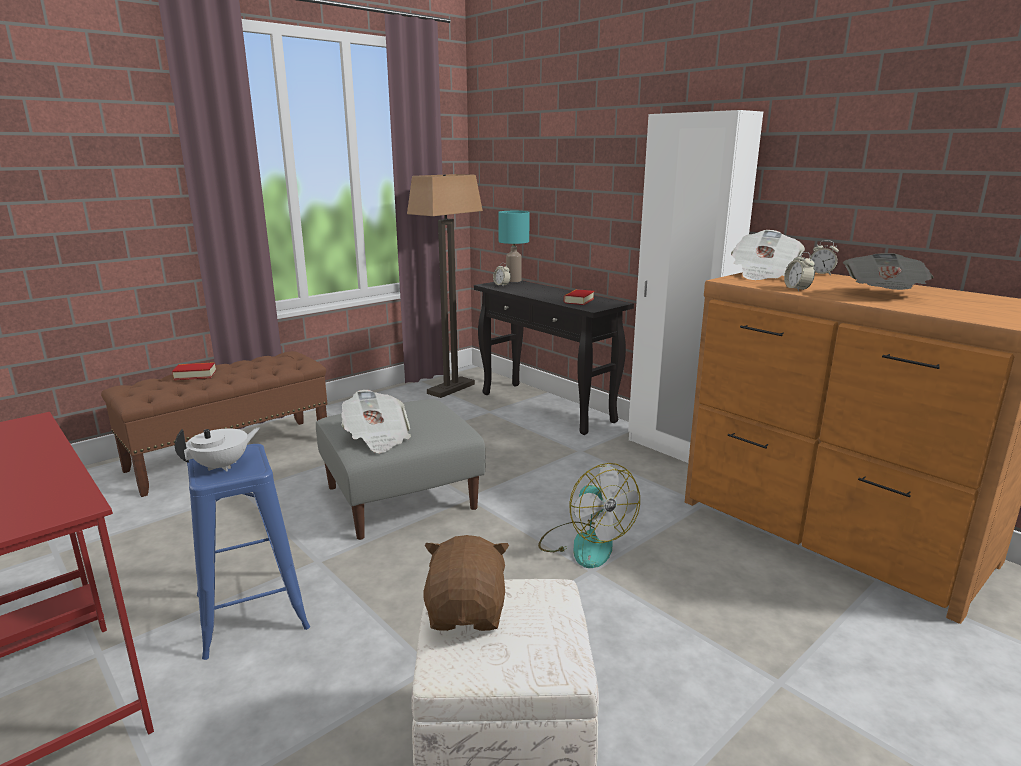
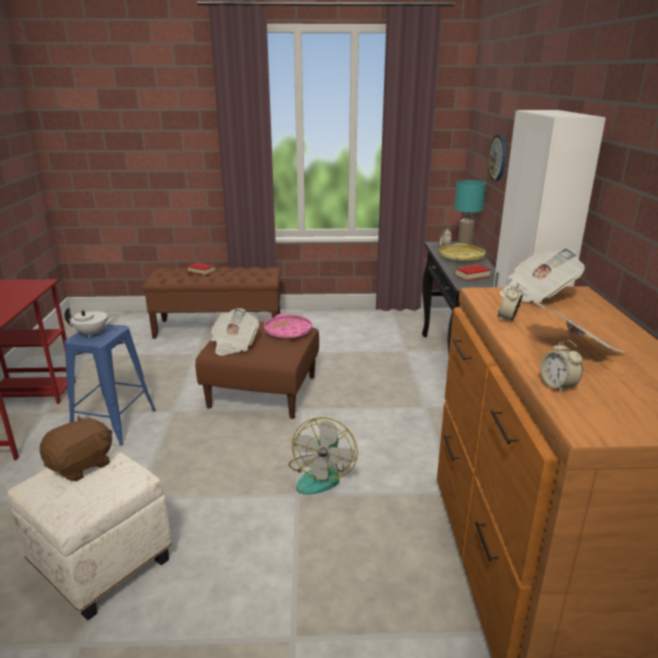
camera: 40 degrees right, 5 degrees up
(400, 498) = (262, 392): grey ottoman -> brown ottoman
(416, 408) = (288, 331): none -> pink tray
(451, 388) = (405, 323): floor lamp -> none
(535, 290) = (461, 257): none -> yellow tray
(551, 180) = (498, 157): none -> wall clock
(821, 274) = (602, 309): alarm clock -> alarm clock (557, 386)

